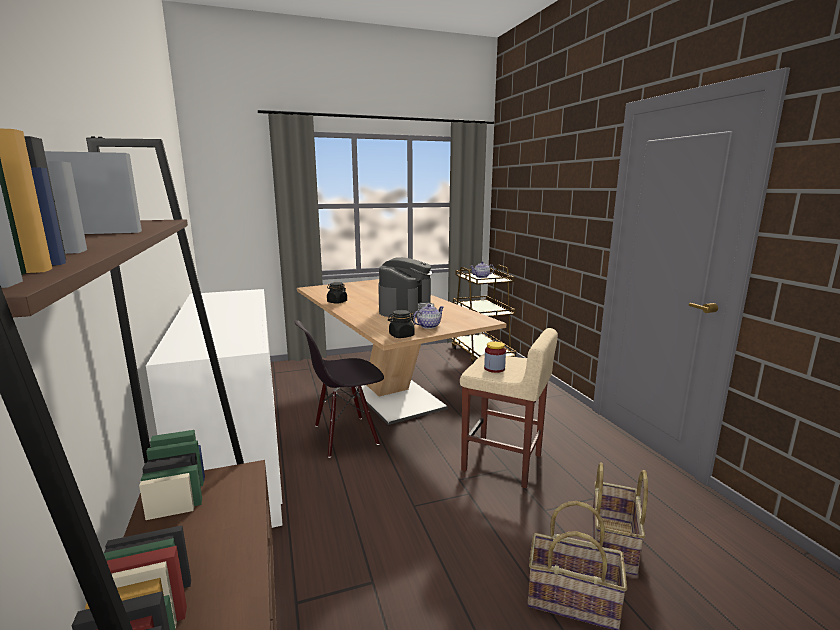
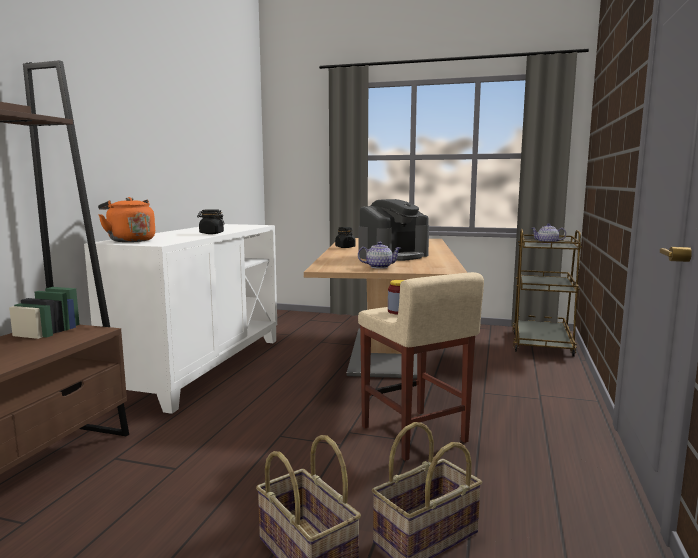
camera: 35 degrees right, 5 degrees down
(192, 347) = (130, 240): none -> orange kettle
(345, 435) = (300, 374): black chair -> none
(401, 335) = (335, 269): black jar -> black jar (211, 233)

